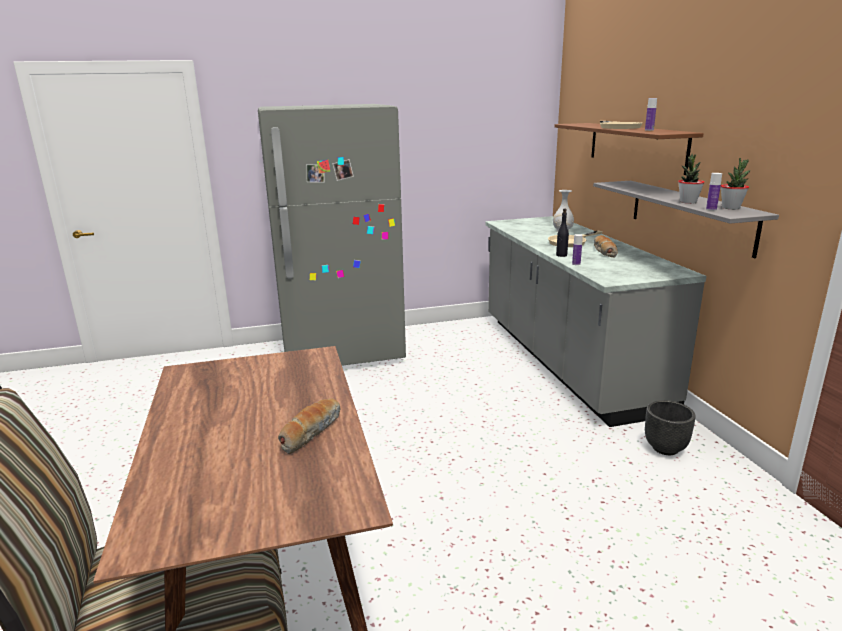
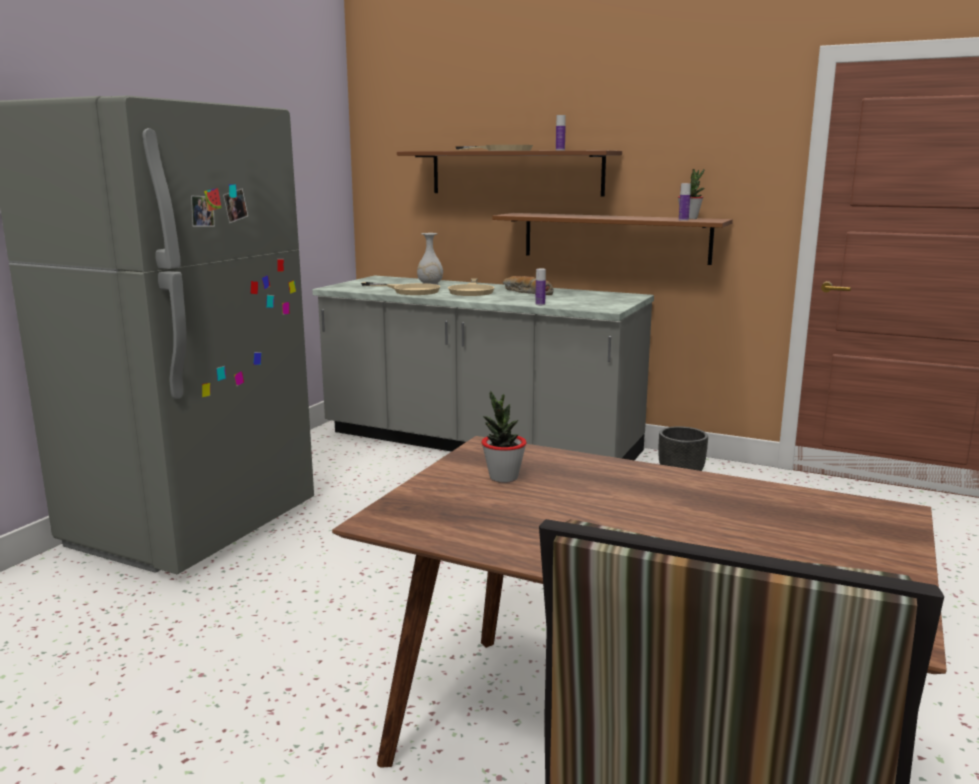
camera: 50 degrees left, 5 degrees down
(310, 431) = (699, 494): bread -> none
(532, 233) = (409, 291): none -> beige frying pan
(561, 255) = (503, 301): black bottle -> none
(688, 202) = (643, 218): potted plant -> potted plant (503, 477)
(689, 215) = (615, 237): grey shelf -> brown shelf

